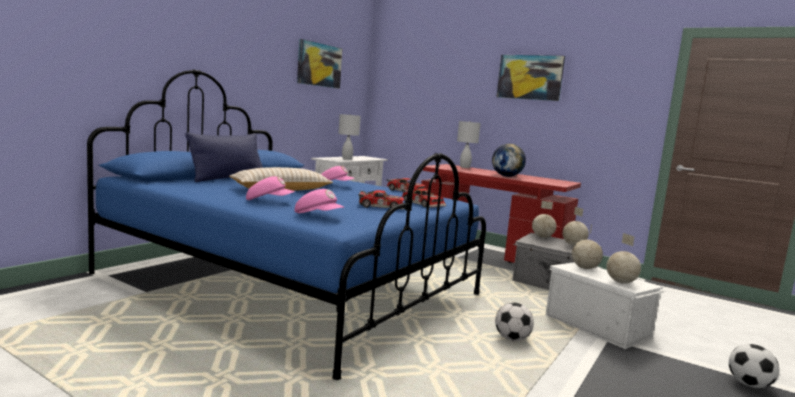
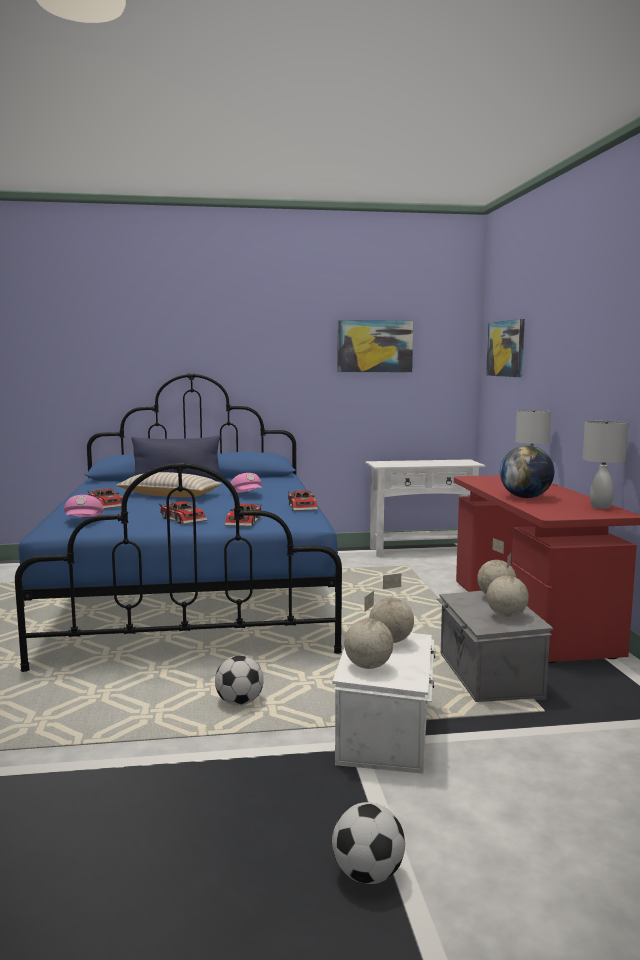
camera: 50 degrees right, 0 degrees up
(269, 201) = (108, 505): pink cap -> toy car
(347, 159) = (410, 463): white table lamp -> white table lamp (601, 507)
(530, 77) = (598, 334): picture -> picture (506, 348)

